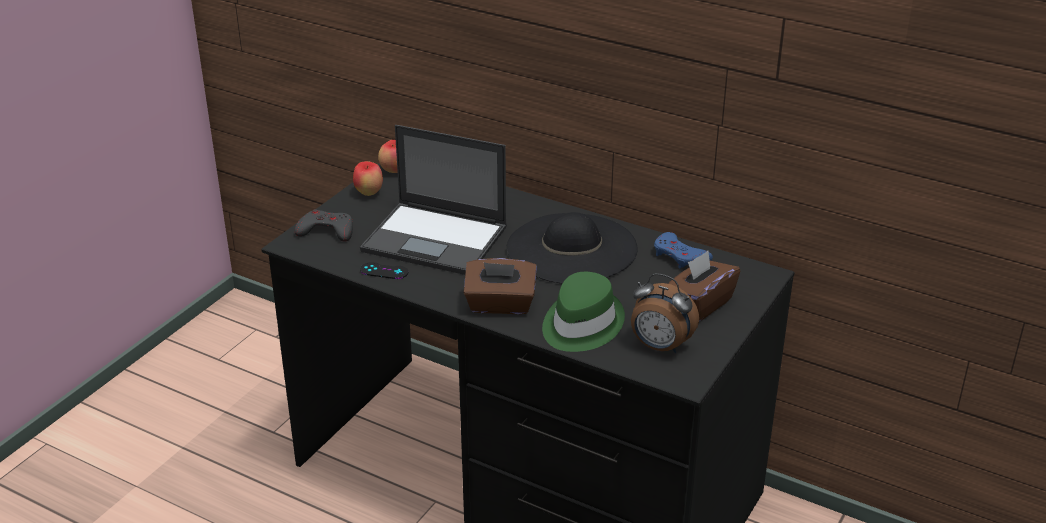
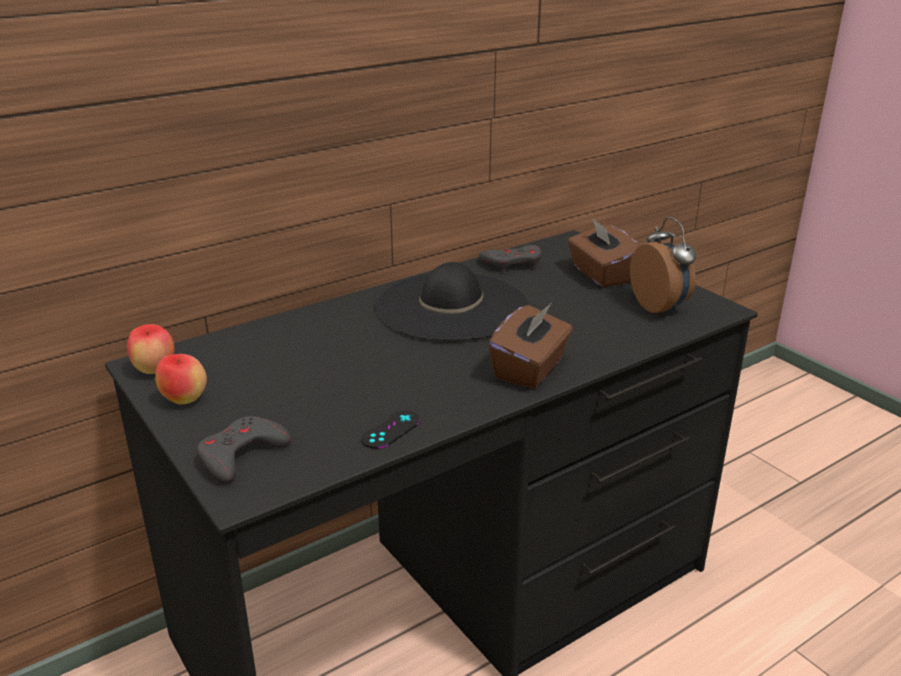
camera: 65 degrees left, 5 degrees down
(436, 239) = (353, 377): laptop -> none
(580, 325) = (600, 334): green hat -> none
(659, 347) = (660, 307): alarm clock -> alarm clock turned 75 degrees counterclockwise
(680, 256) = (513, 263): blue game controller -> grey game controller

